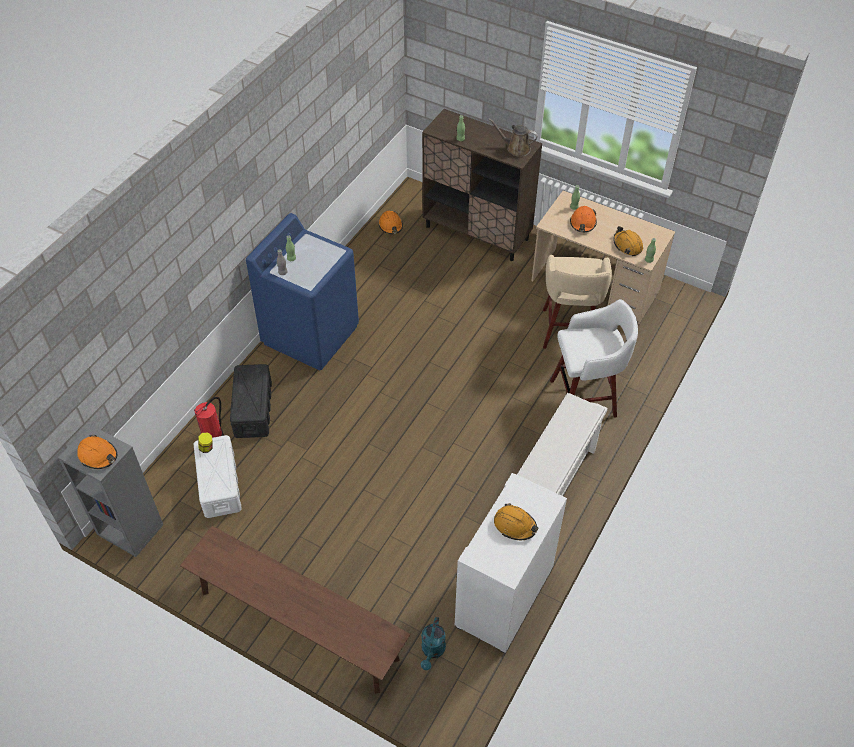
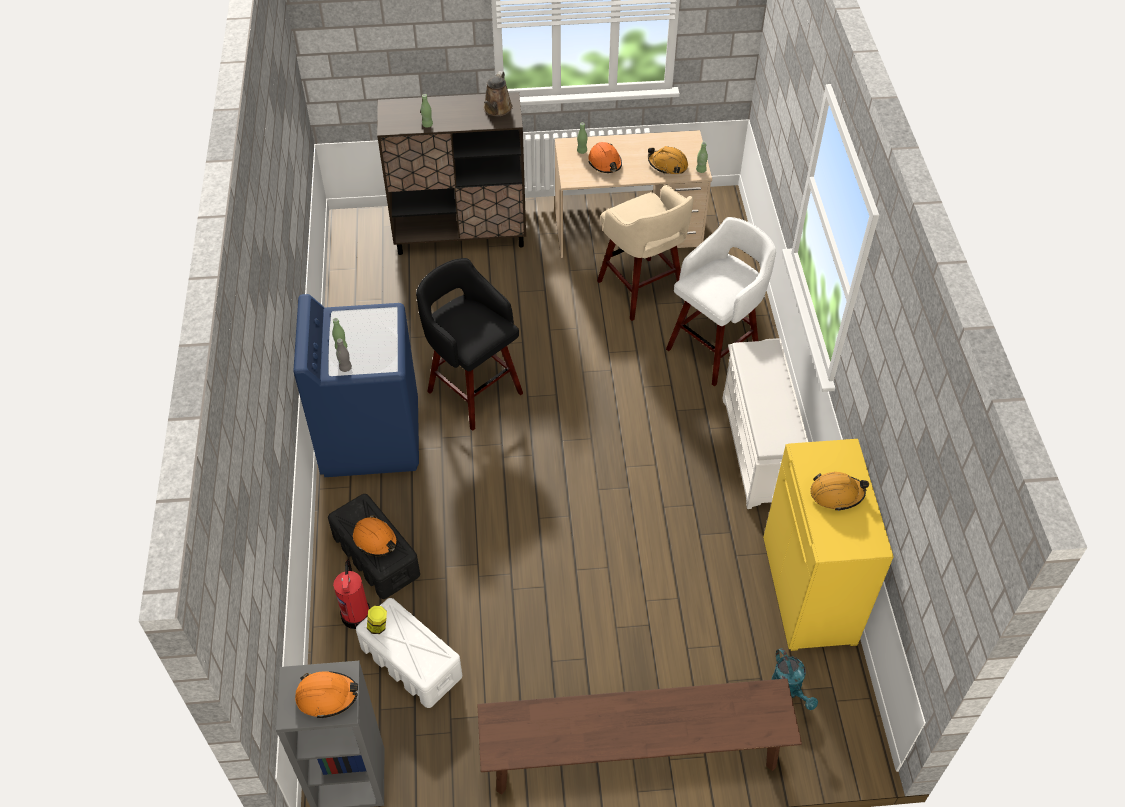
camera: 35 degrees left, 0 degrees up
(390, 226) = (358, 272): orange hard hat -> orange hard hat (375, 540)
(398, 339) = (473, 390): none -> black stool
(505, 598) = (810, 591): white cabinet -> yellow cabinet
(516, 149) = (497, 109): brown watering can -> brown watering can turned 60 degrees counterclockwise

